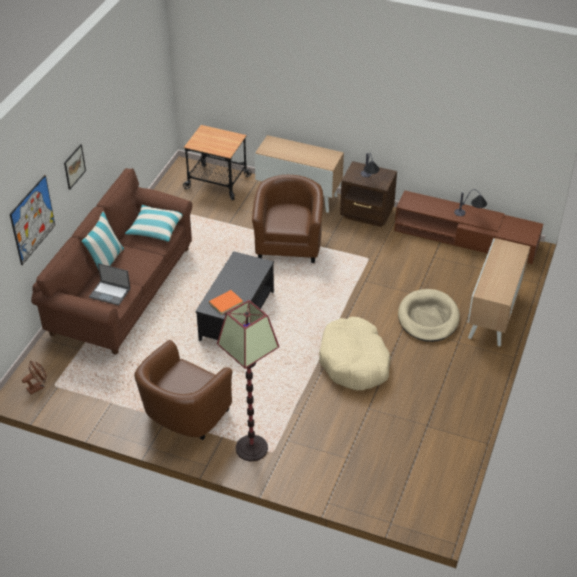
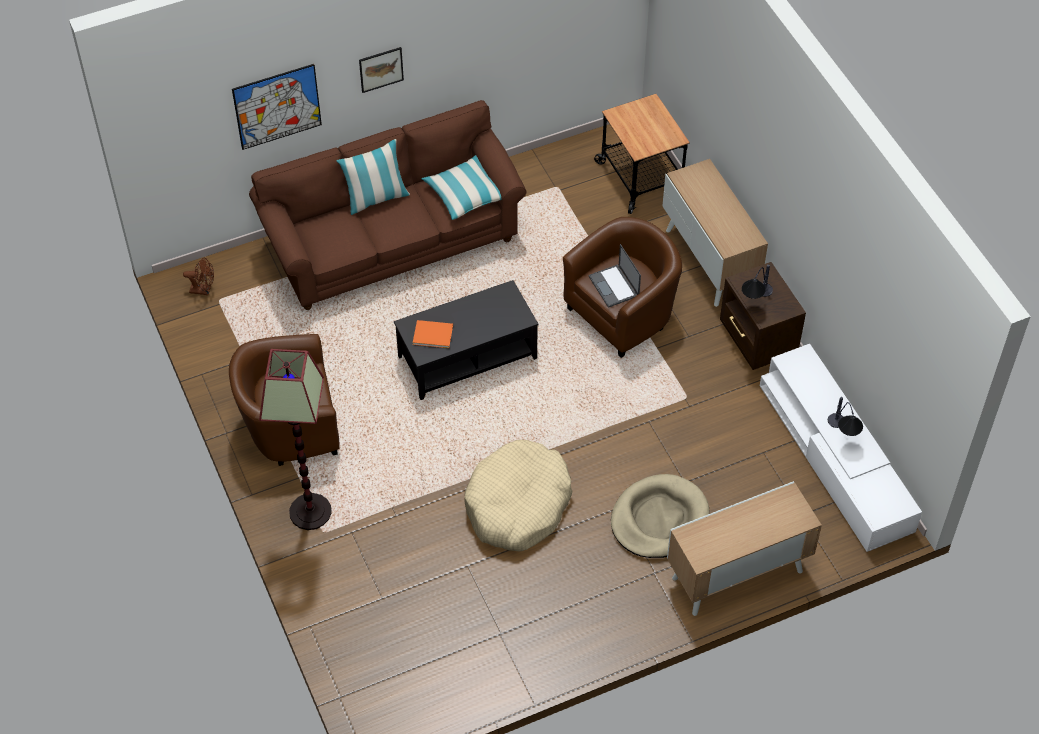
camera: 45 degrees right, 10 degrees up
(110, 293) = (336, 238): laptop -> laptop (614, 286)
(465, 237) = (834, 457): brown tv stand -> white tv stand

